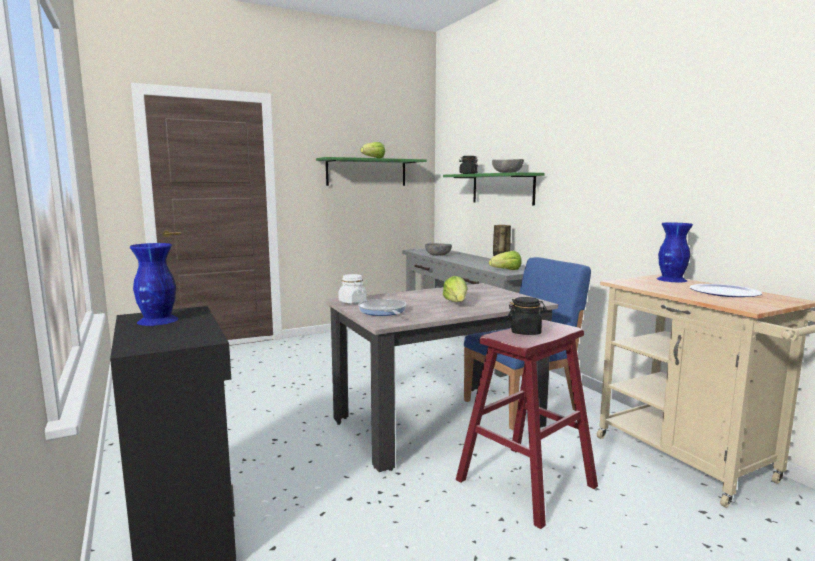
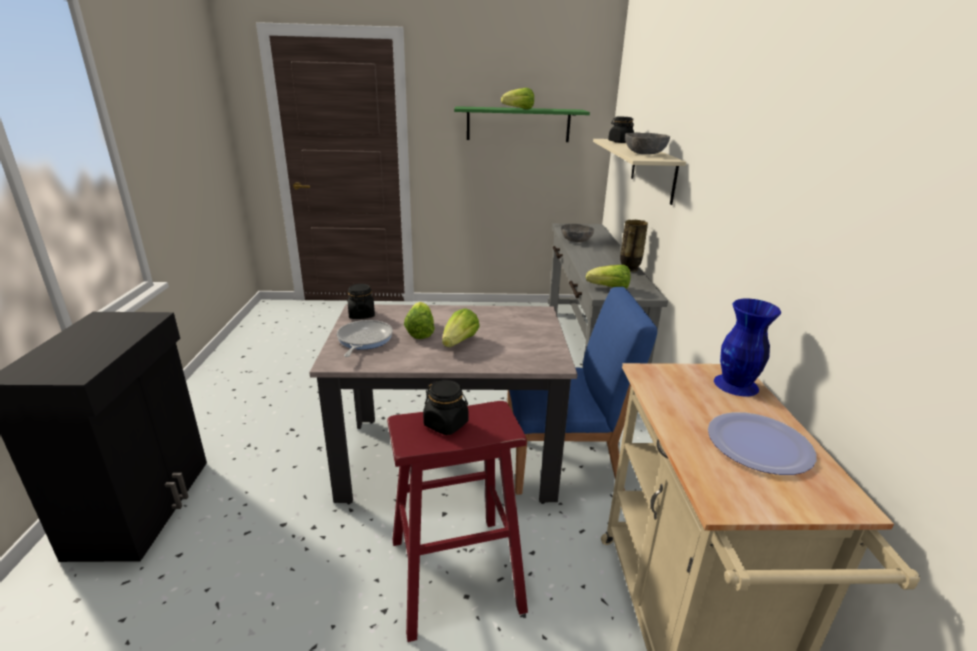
camera: 25 degrees right, 15 degrees up
(157, 320) = (100, 330): blue vase -> none
(352, 302) = (361, 315): white jar -> black jar
(417, 303) = (420, 331): none -> lettuce
(502, 188) = (653, 169): green shelf -> beige shelf

